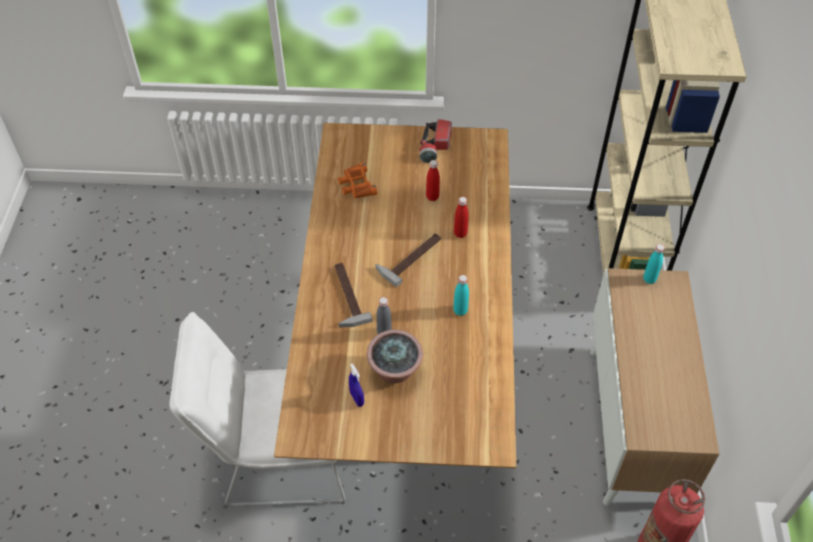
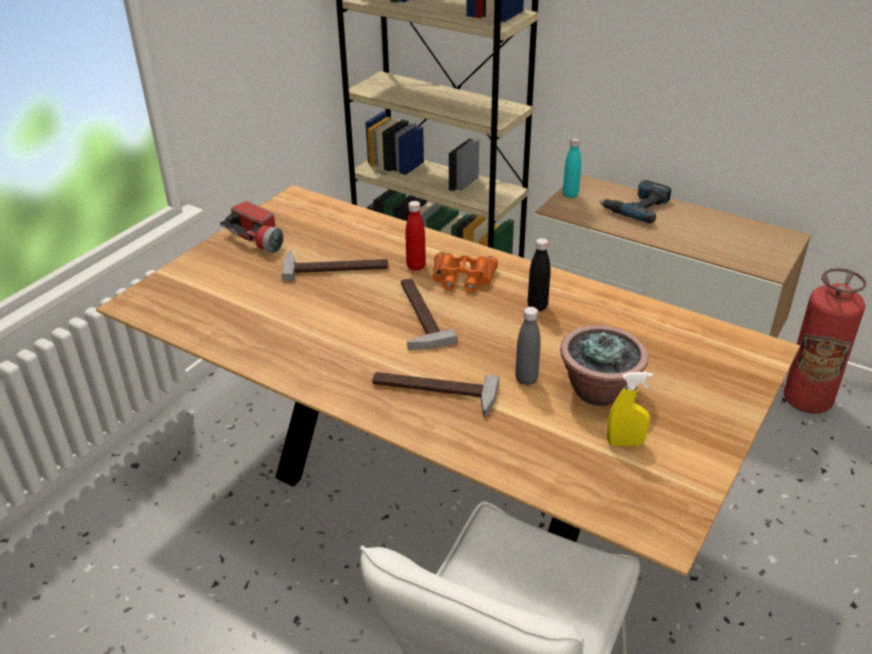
camera: 60 degrees left, 15 degrees down
(356, 185) = (246, 317): orange binoculars -> orange binoculars (463, 278)
(357, 399) = (625, 443): blue spray bottle -> yellow spray bottle
(432, 197) = (336, 266): red bottle -> hammer
(460, 311) = (537, 306): turquoise bottle -> black bottle
(666, 326) = (636, 207): none -> power drill

